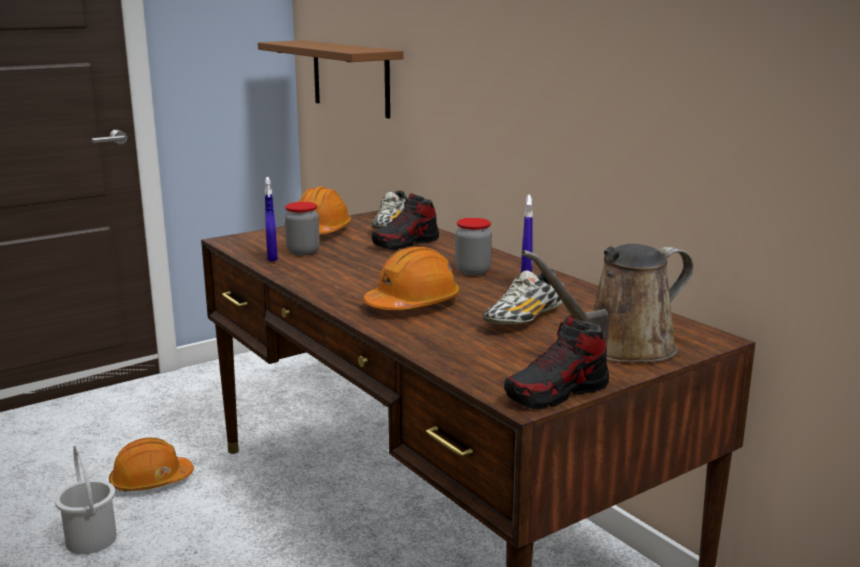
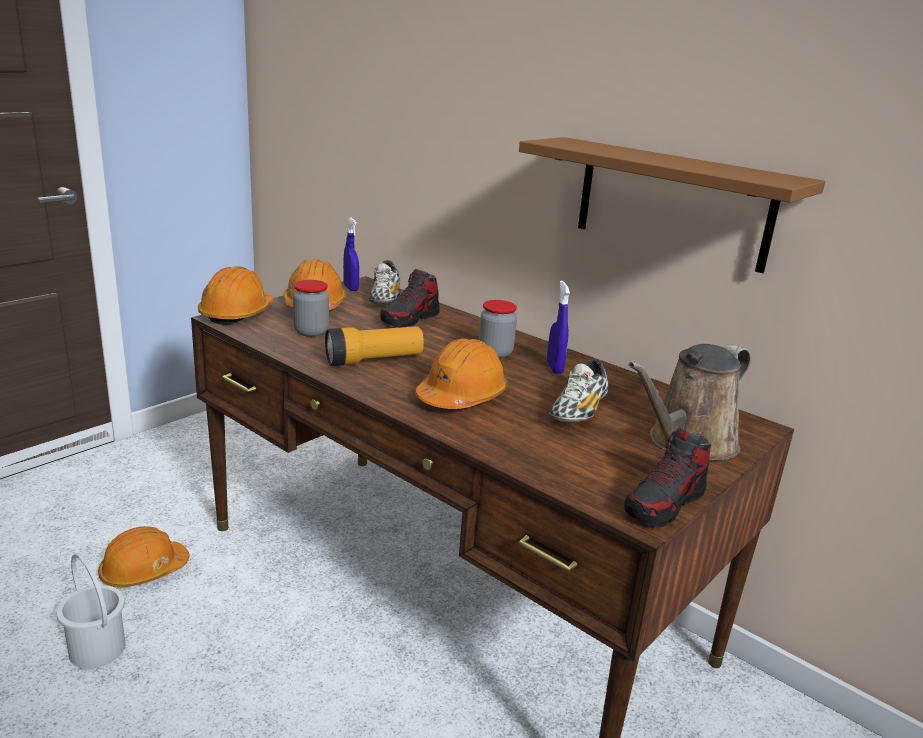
camera: 15 degrees left, 5 degrees up
(243, 237) = (237, 314): none -> orange hard hat
(272, 258) = (282, 341): blue spray bottle -> blue spray bottle (350, 288)
(348, 274) = (374, 360): none -> flashlight
(350, 77) = (322, 139): brown shelf -> brown shelf (672, 203)

